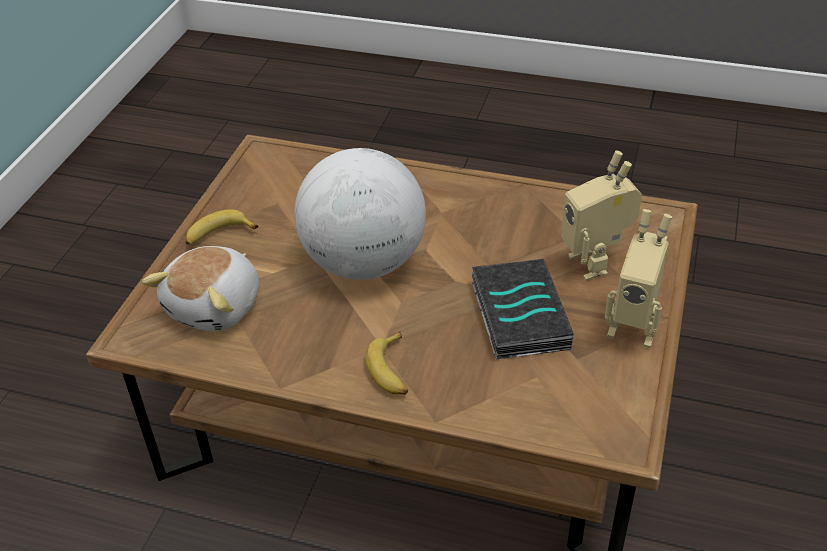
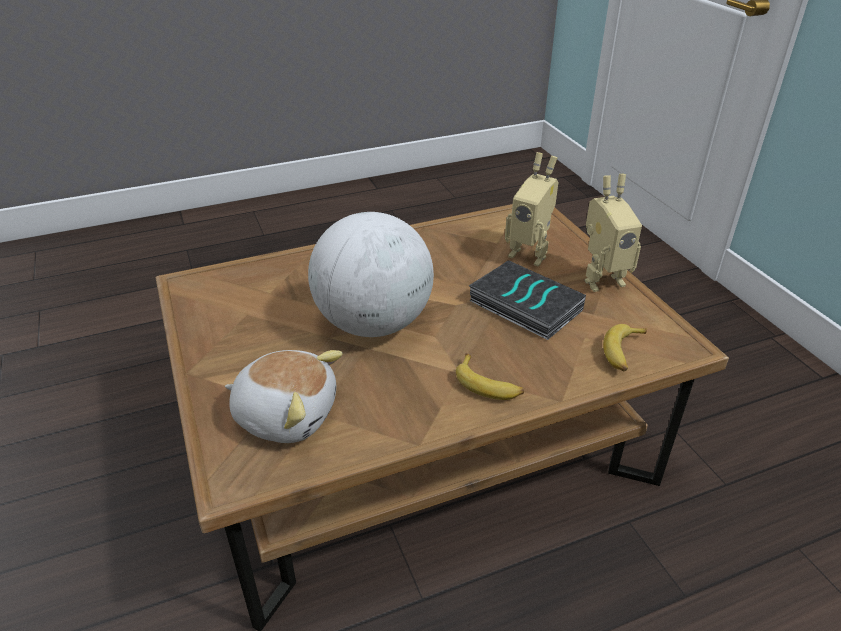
camera: 40 degrees left, 5 degrees down
(216, 306) = (286, 414): plush toy -> plush toy turned 60 degrees counterclockwise
(218, 235) = (221, 359): banana -> banana (623, 353)

